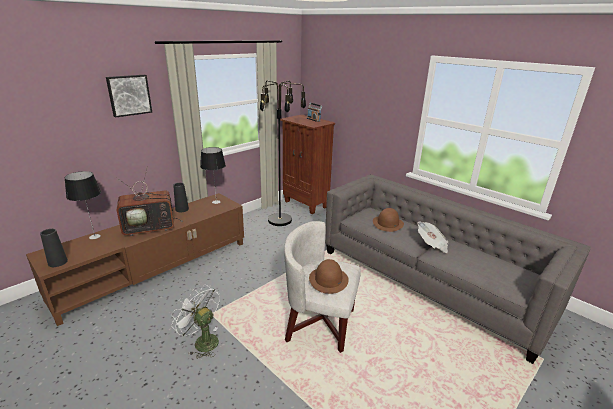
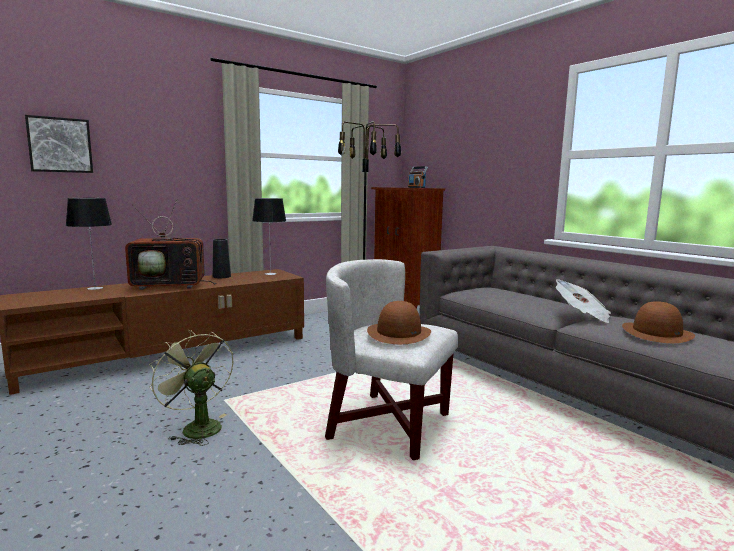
camera: 10 degrees right, 15 degrees down
(57, 262) = (31, 302): black vase -> none
(129, 95) = (172, 120): picture -> picture (60, 145)
(202, 341) = (196, 427): white fan -> green fan
(388, 223) = (512, 296): brown hat -> brown hat (657, 333)

